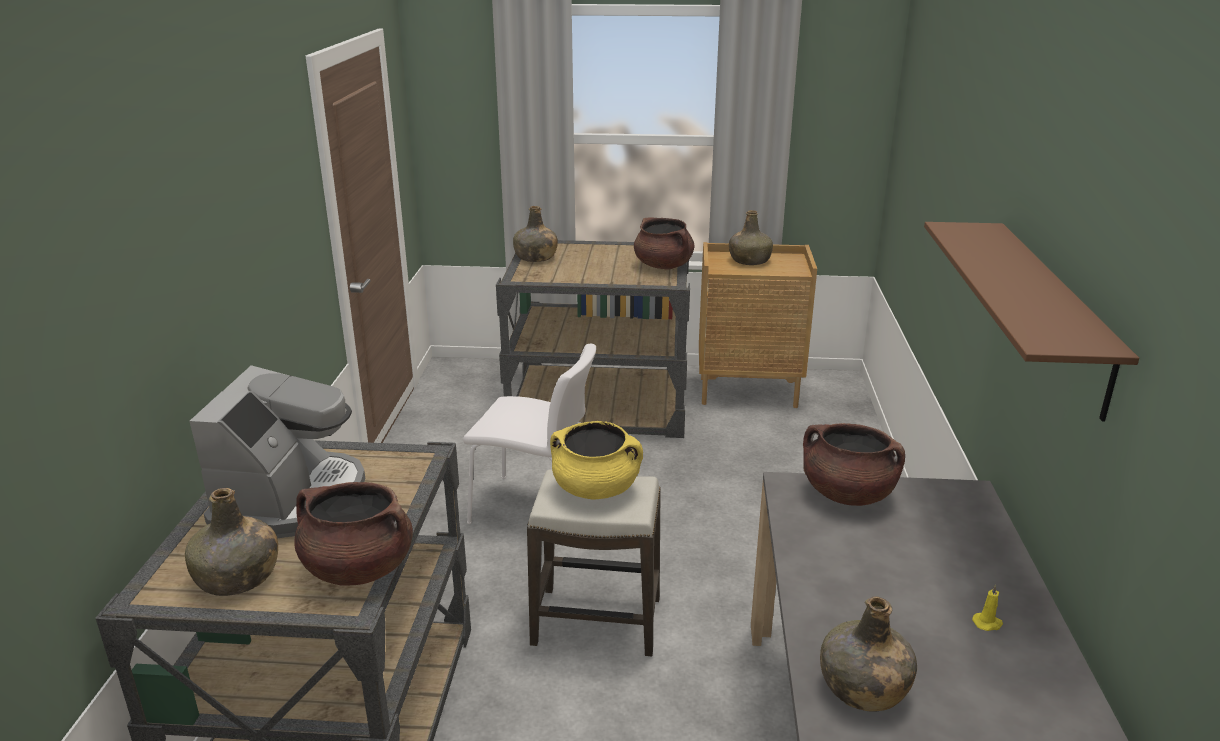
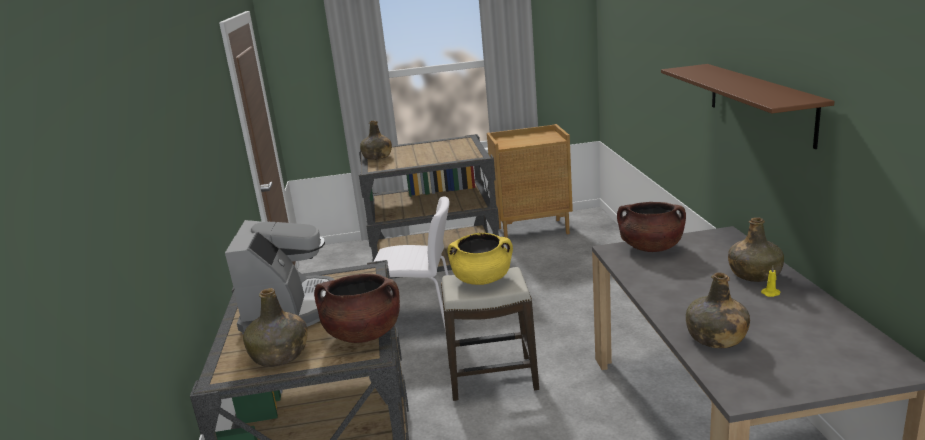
camera: 10 degrees left, 5 degrees down
(663, 266) = (468, 148): brown cooking pot -> none
(749, 261) = (521, 139): green bottle -> green bottle (754, 274)

